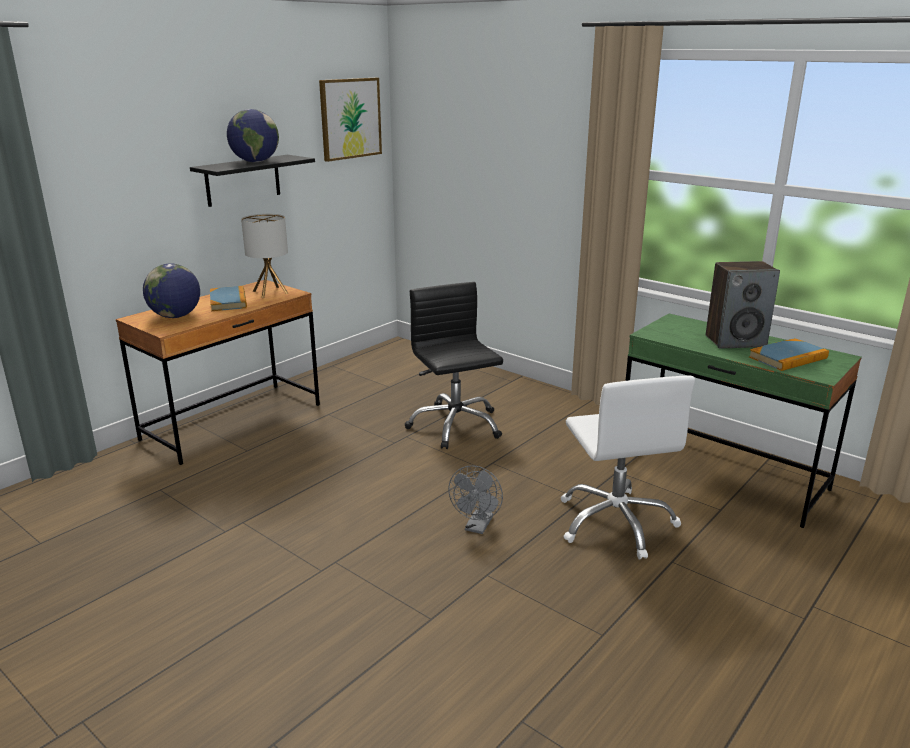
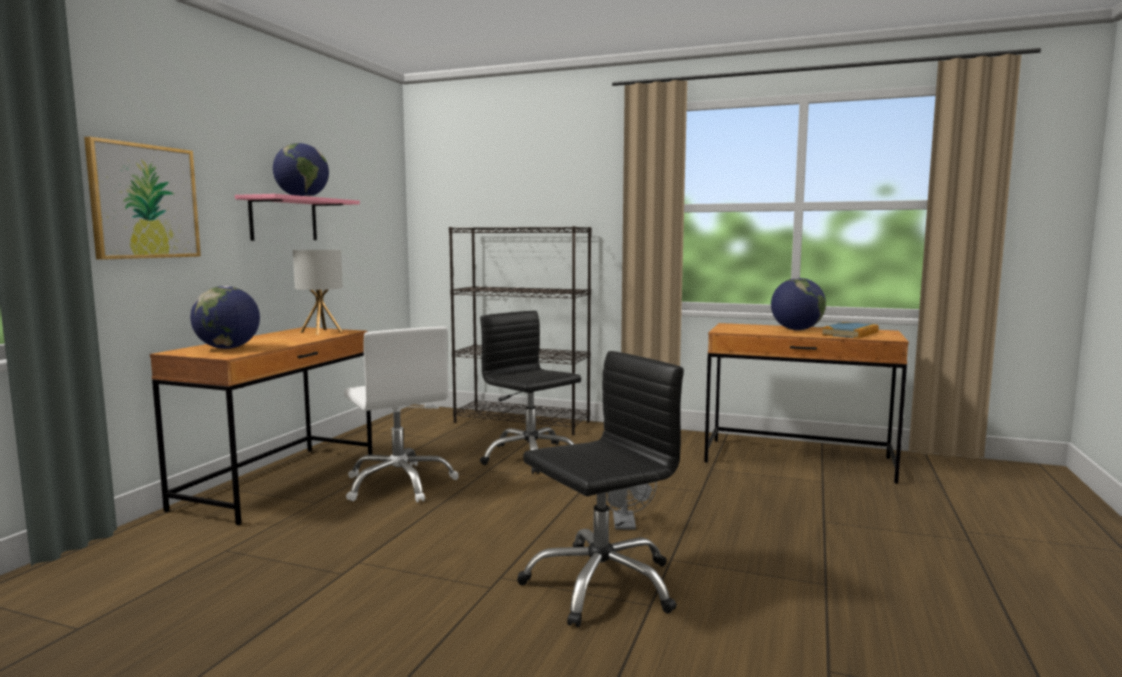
camera: 20 degrees left, 15 degrees down
(228, 301) = (280, 338): book -> none
(243, 180) = (283, 219): black shelf -> pink shelf
(350, 118) = (375, 178): picture -> picture (144, 201)
(407, 587) = (600, 584): none -> black office chair
(481, 376) = (522, 422): none -> black bookcase
(616, 522) = (748, 502): white office chair -> white office chair (400, 484)
(721, 475) = (798, 460): green desk -> brown desk
(735, 341) = (796, 330): speaker -> globe

